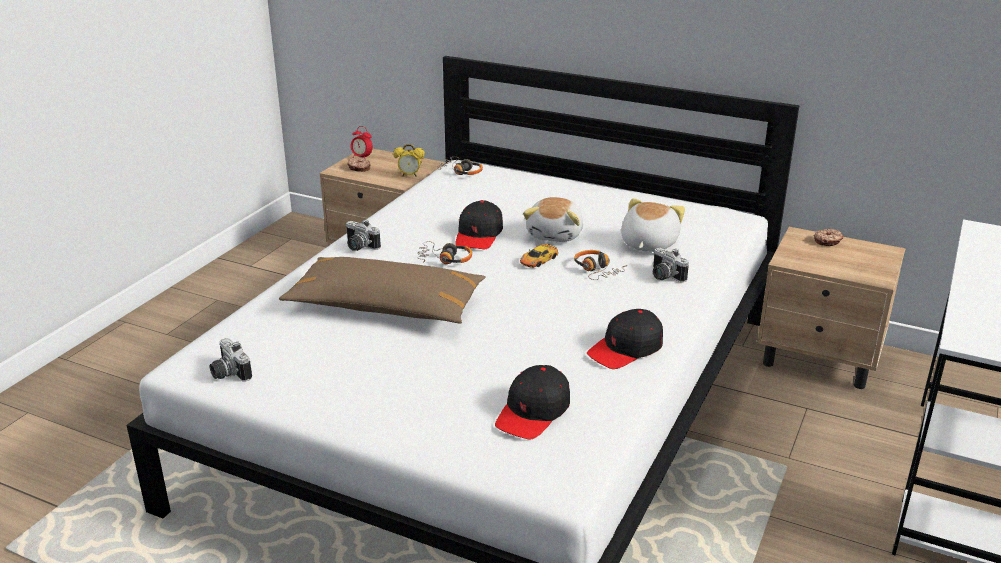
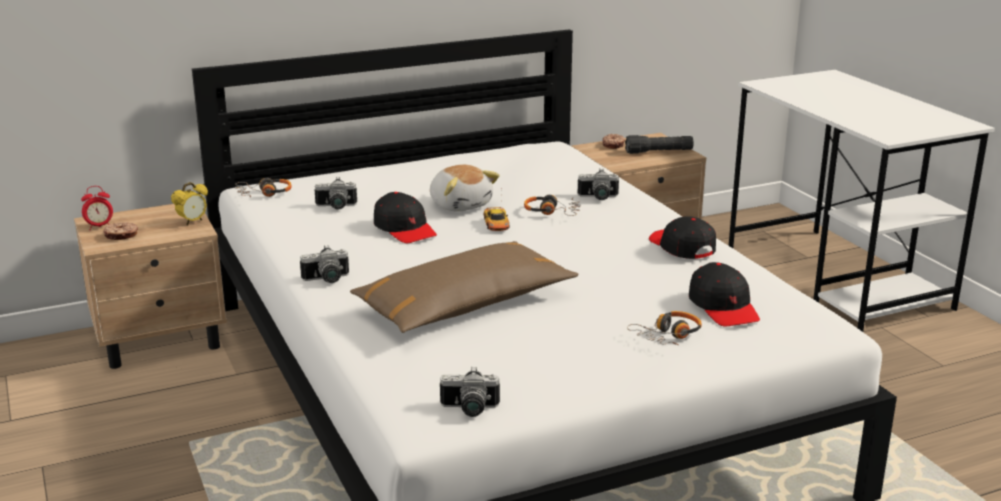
camera: 50 degrees left, 5 degrees down
(444, 259) = (425, 255): headphones -> headphones (668, 335)
(477, 199) = (336, 207): none -> camera
(626, 349) = (681, 247): black cap -> black cap turned 150 degrees clockwise
(647, 244) = (542, 183): plush toy -> none
(855, 265) = (658, 152): none -> black flashlight

